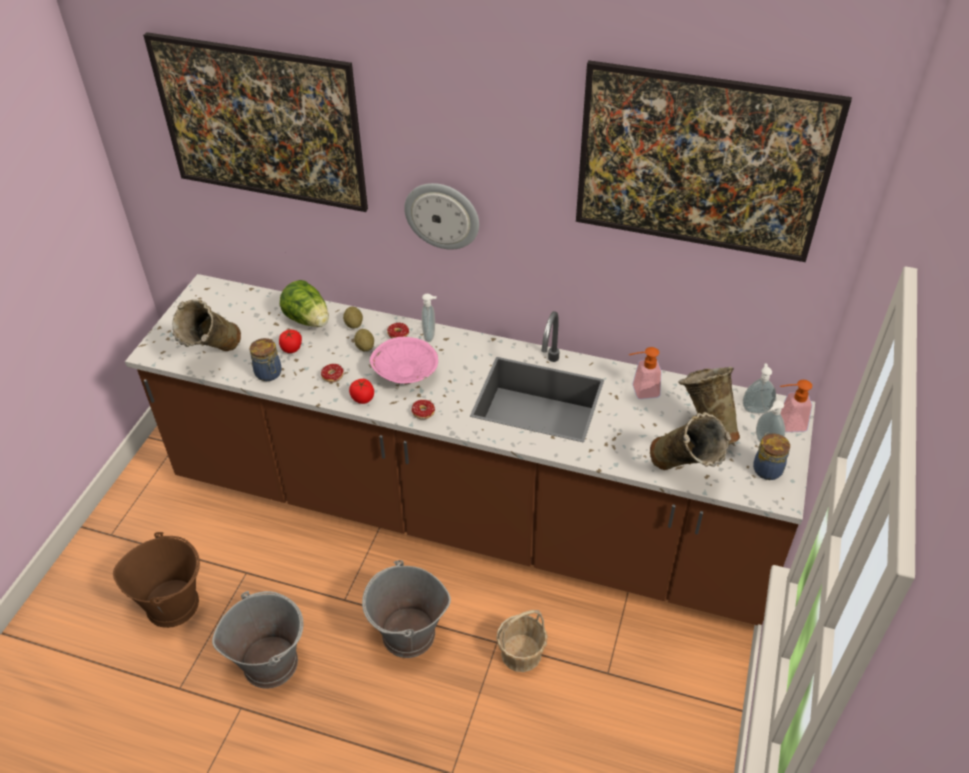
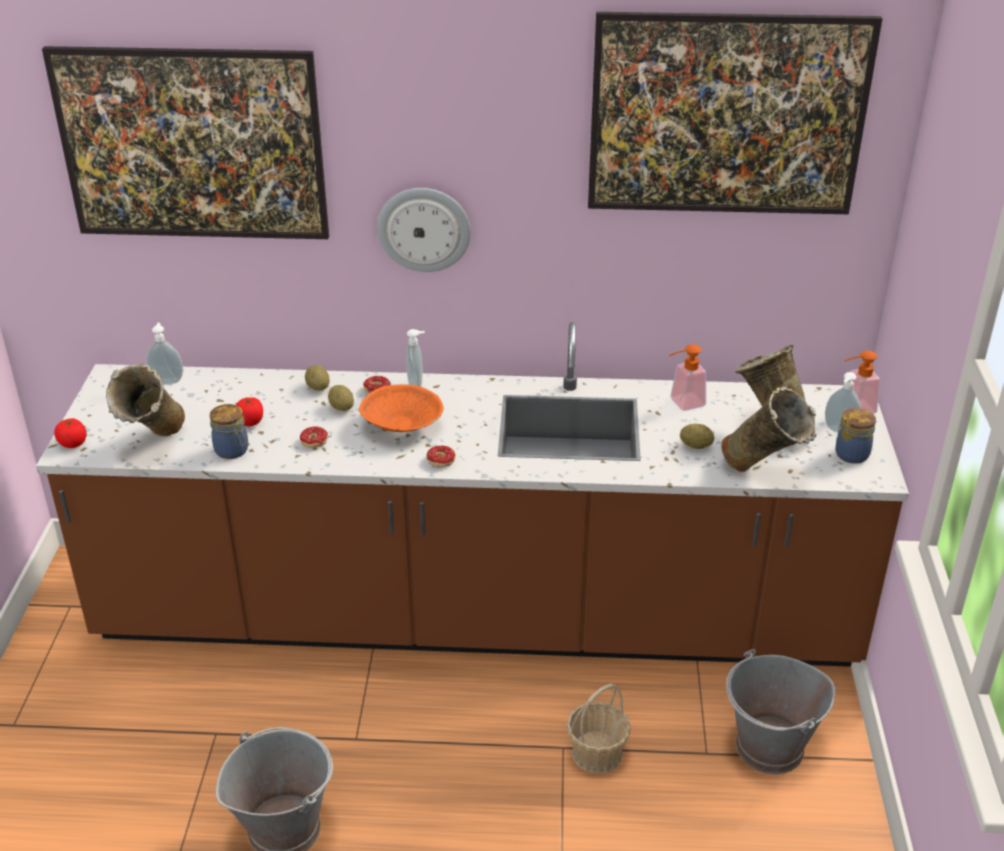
camera: 15 degrees left, 10 degrees down
(173, 604) = (128, 788): brown bucket -> none
(308, 320) = (259, 391): lettuce -> none
(363, 398) = (361, 458): tomato -> tomato (73, 443)
(406, 373) = (403, 426): pink bowl -> orange bowl
(408, 635) = (451, 761): grey bucket -> grey bucket (769, 748)
(635, 436) = (696, 446): none -> potato
(755, 409) = (813, 401): soap dispenser -> soap dispenser (167, 381)

